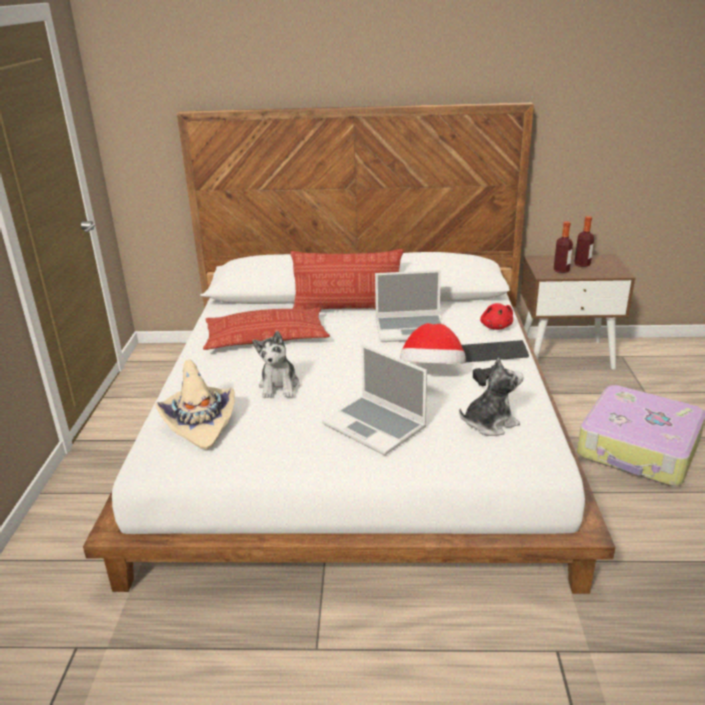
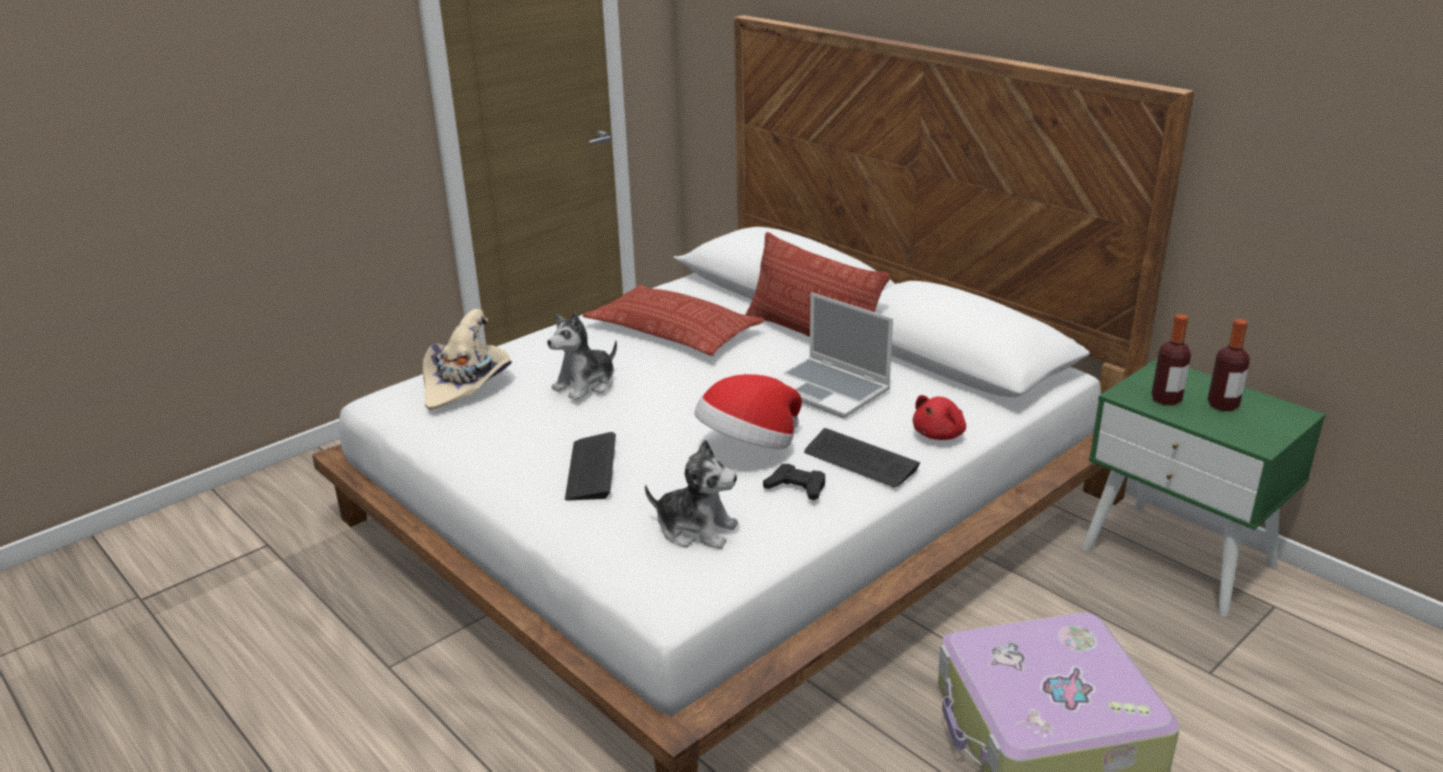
camera: 45 degrees right, 0 degrees up
(376, 426) = (591, 469): laptop -> keyboard
(566, 354) = (1179, 557): brown nightstand -> green nightstand

